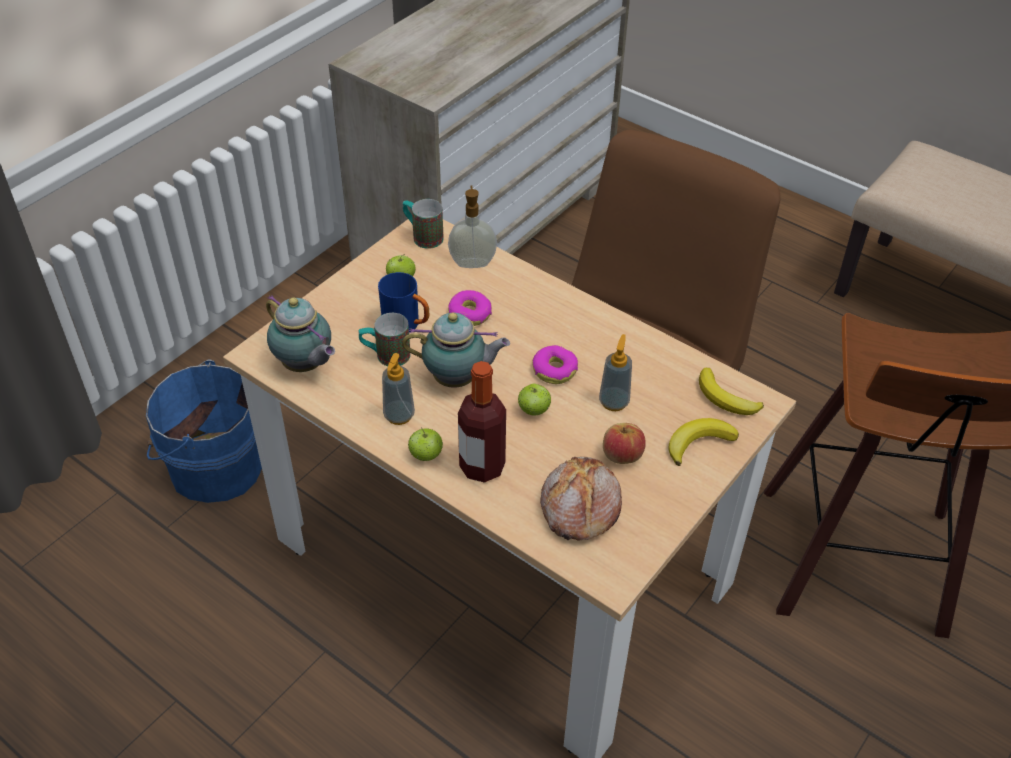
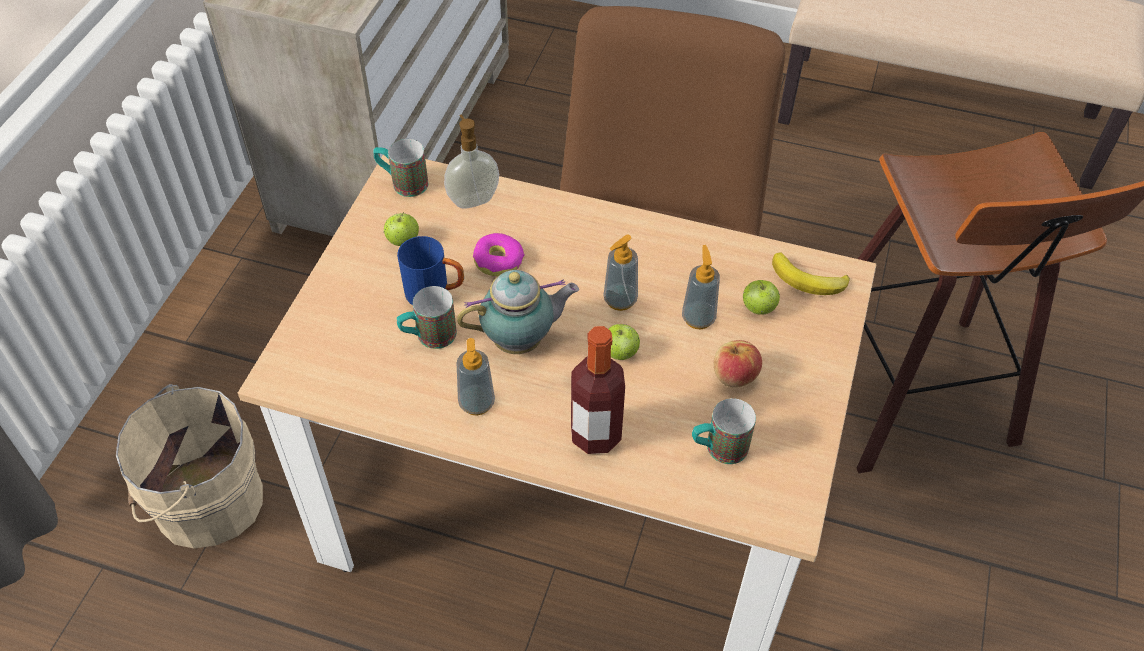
camera: 20 degrees left, 5 degrees up
(212, 466) = (204, 501): blue bucket -> beige bucket
(305, 366) = (341, 375): teapot -> none
(426, 455) = (529, 441): apple -> apple (758, 308)
(554, 370) = (620, 300): donut -> soap dispenser
(578, 507) = (718, 449): bread -> mug
(698, 443) = (804, 338): banana -> none

